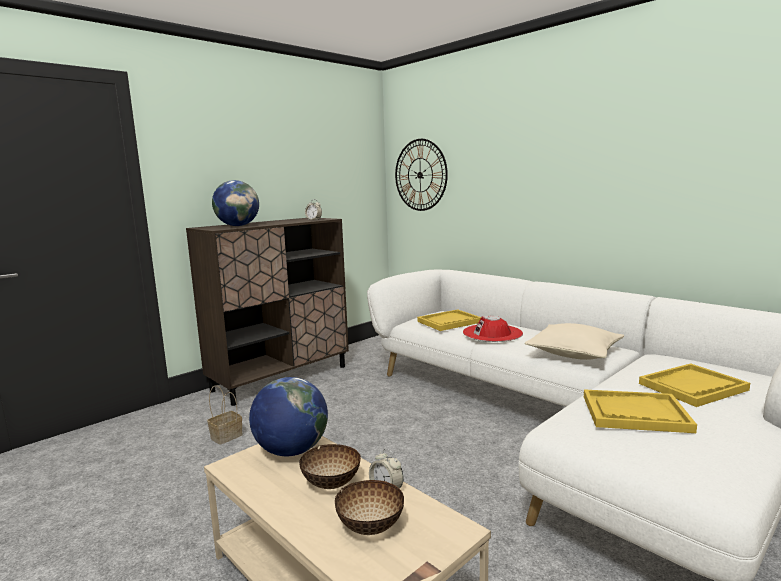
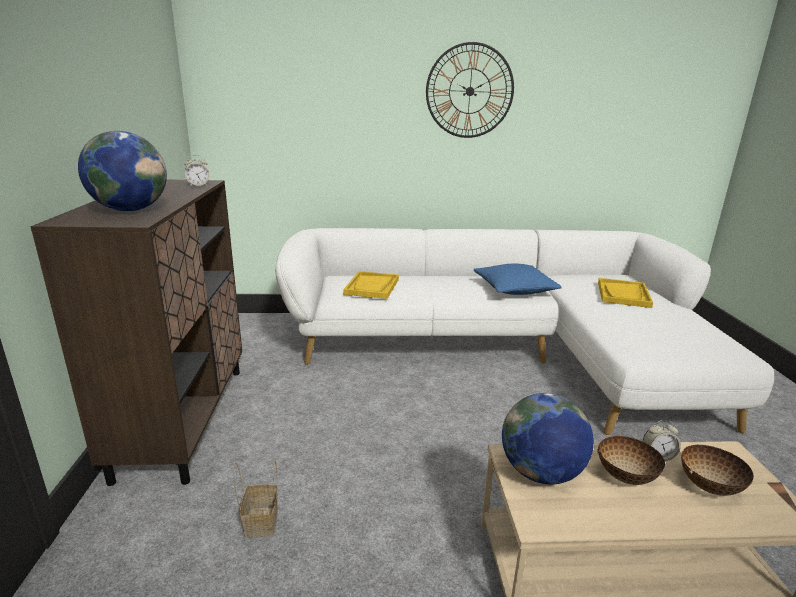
camera: 50 degrees left, 10 degrees up
(420, 175) = (252, 112): wall clock -> wall clock (469, 91)
(492, 333) = (431, 288): red hat -> none
(574, 353) = (514, 289): beige pillow -> blue pillow
(635, 413) = (645, 324): yellow tray -> none

